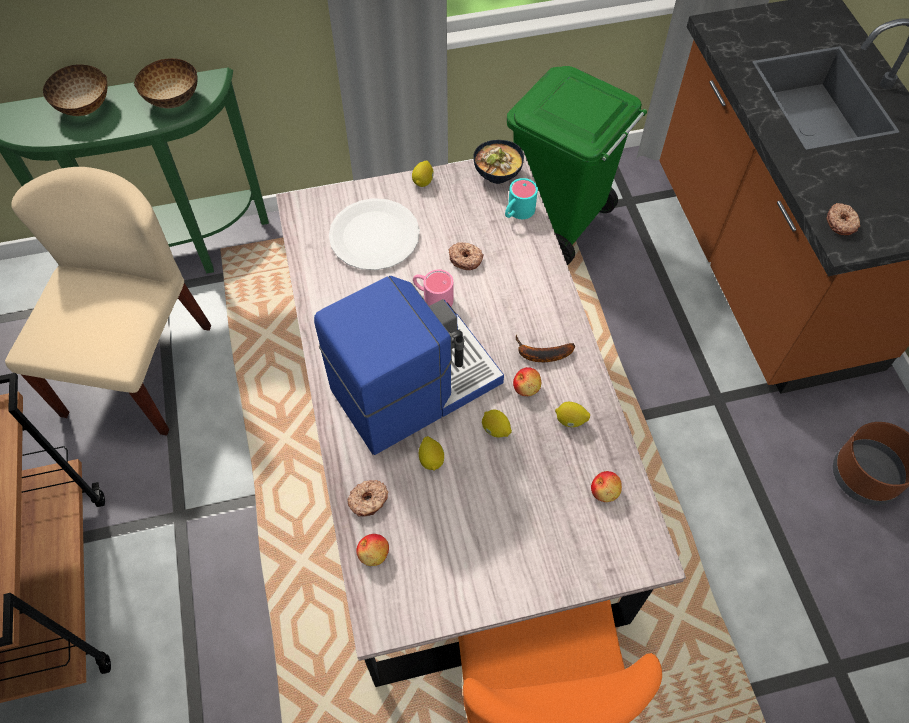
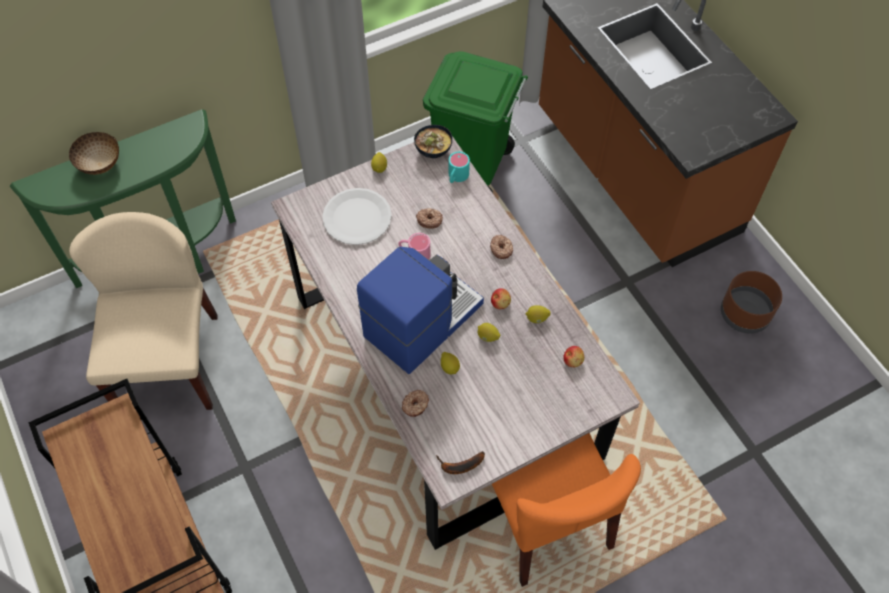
camera: 15 degrees left, 0 degrees up
(174, 99) = (169, 144): bowl -> none
(374, 554) = (430, 439): apple -> none
(541, 354) = (503, 277): banana -> banana (459, 466)
(841, 223) = (686, 139): donut -> donut (501, 249)

